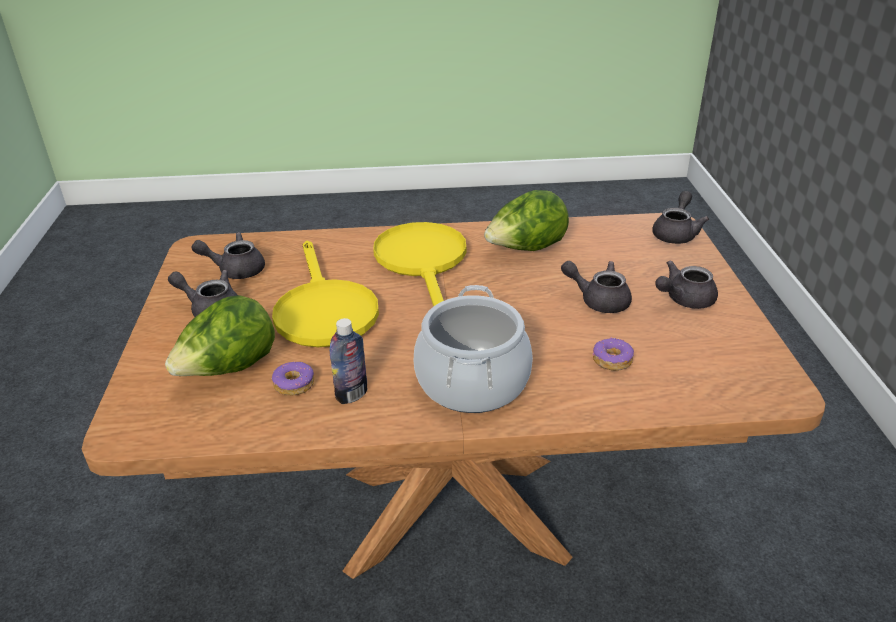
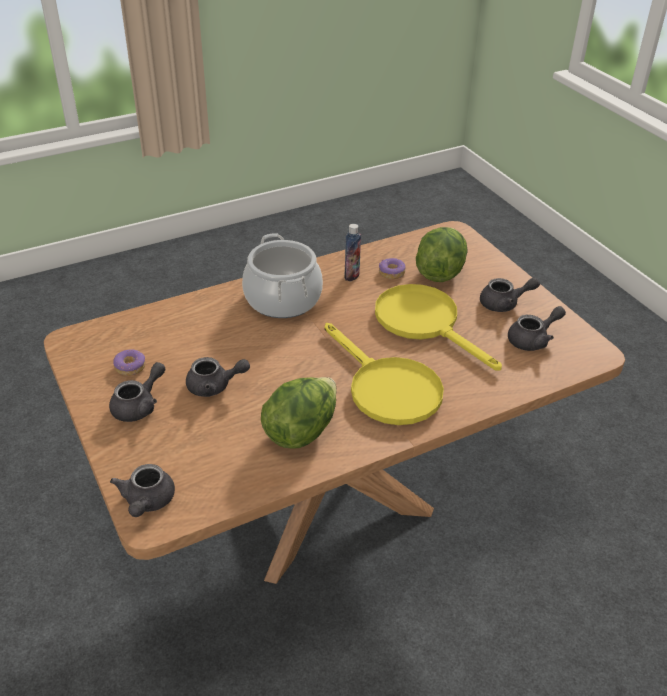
camera: 155 degrees right, 5 degrees up
(611, 360) = (193, 335): donut -> donut (130, 367)

